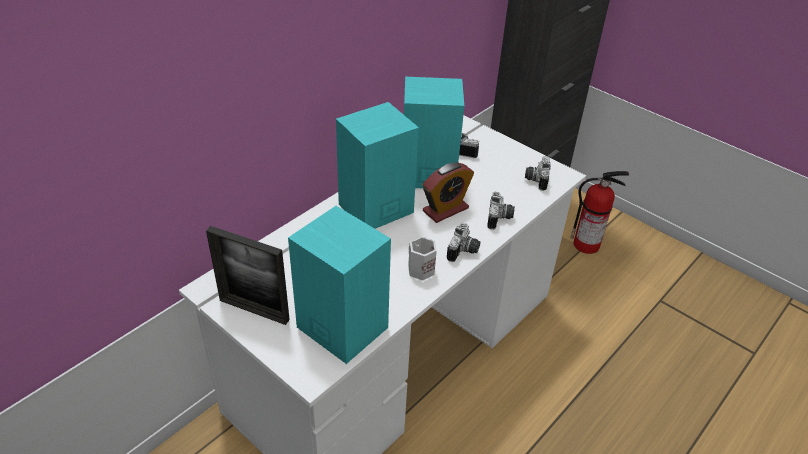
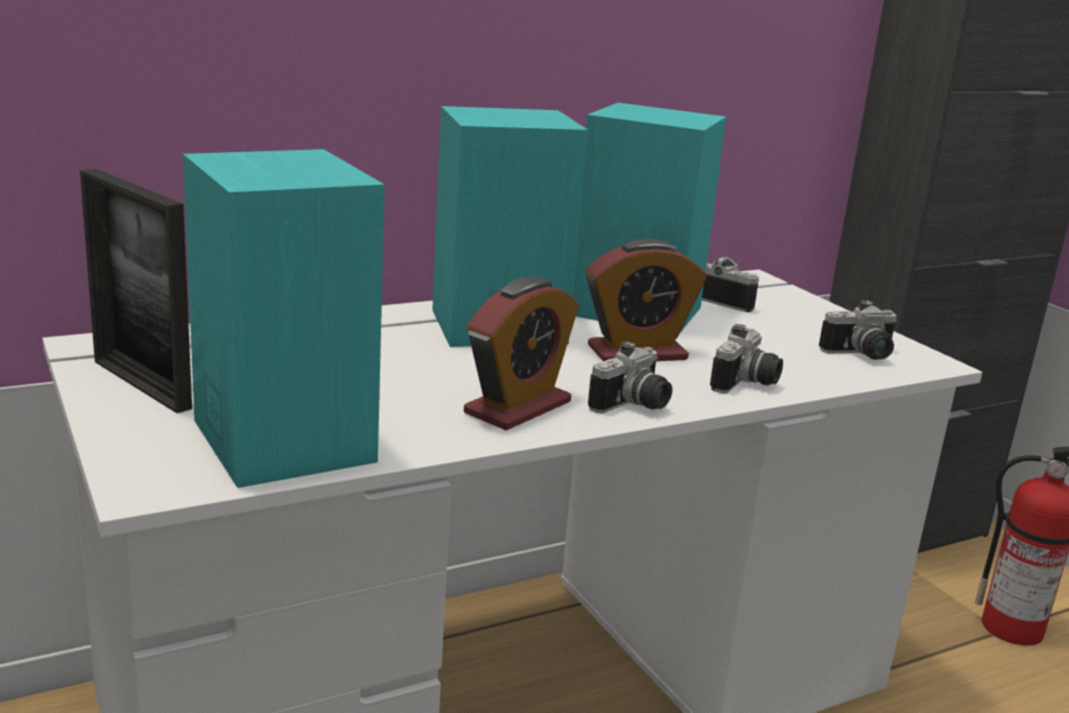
camera: 20 degrees right, 20 degrees down
(419, 269) = (518, 407): white mug -> alarm clock
(535, 179) = (862, 355): camera -> camera turned 135 degrees counterclockwise

